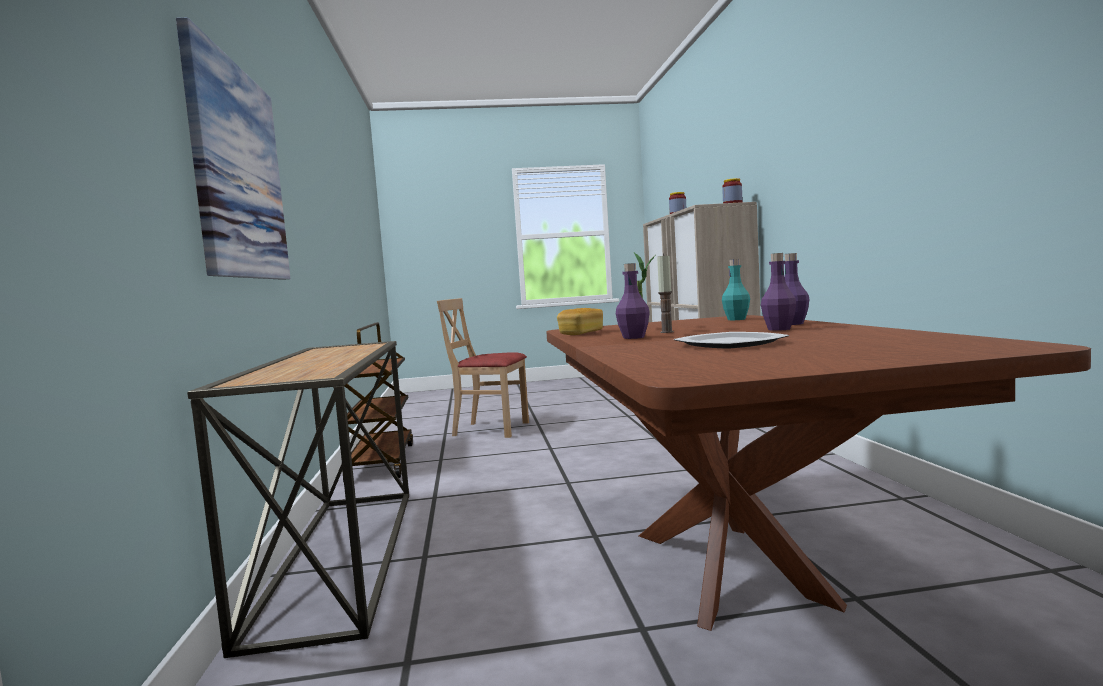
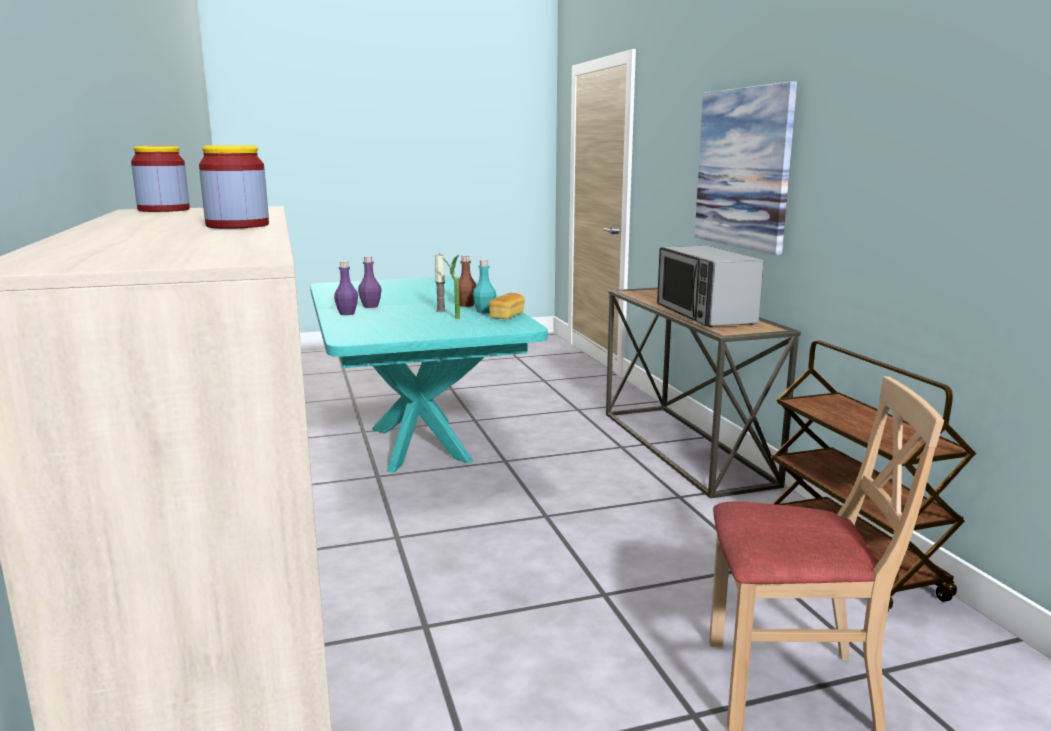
camera: 170 degrees right, 10 degrees up
(339, 353) = (704, 314): none -> microwave
(633, 337) = (466, 305): purple bottle -> brown bottle
(728, 565) = (419, 444): brown dining table -> turquoise dining table
(730, 344) = (419, 294): plate -> none
(736, 319) = (363, 330): turquoise bottle -> turquoise bottle (484, 311)

